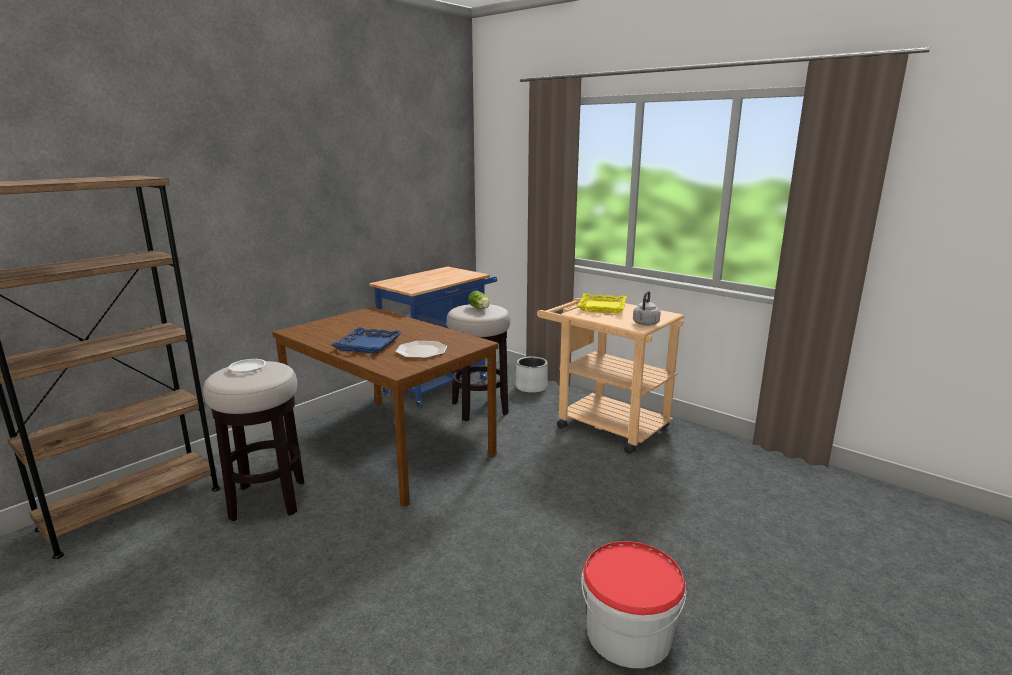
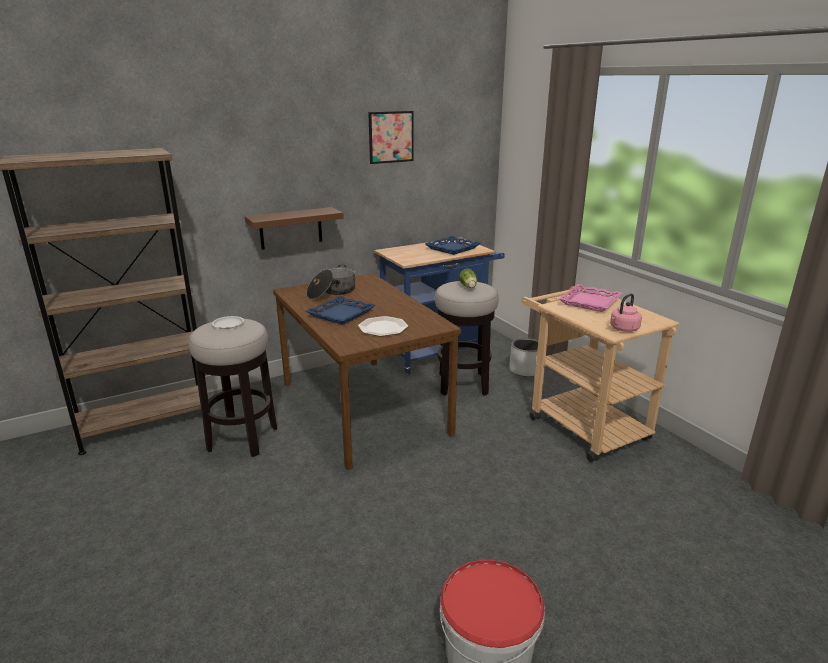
camera: 20 degrees right, 5 degrees up
(284, 264) = (291, 228): none -> brown shelf
(342, 327) = (332, 292): none -> cooking pot
(378, 166) = (391, 137): none -> picture
(447, 275) = (452, 248): none -> blue tray
(601, 307) = (589, 302): yellow tray -> pink tray
(645, 324) = (623, 329): grey kettle -> pink kettle

